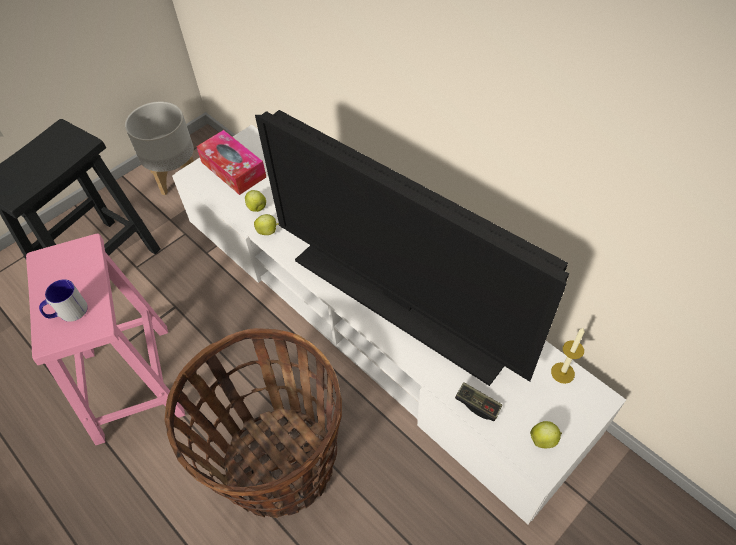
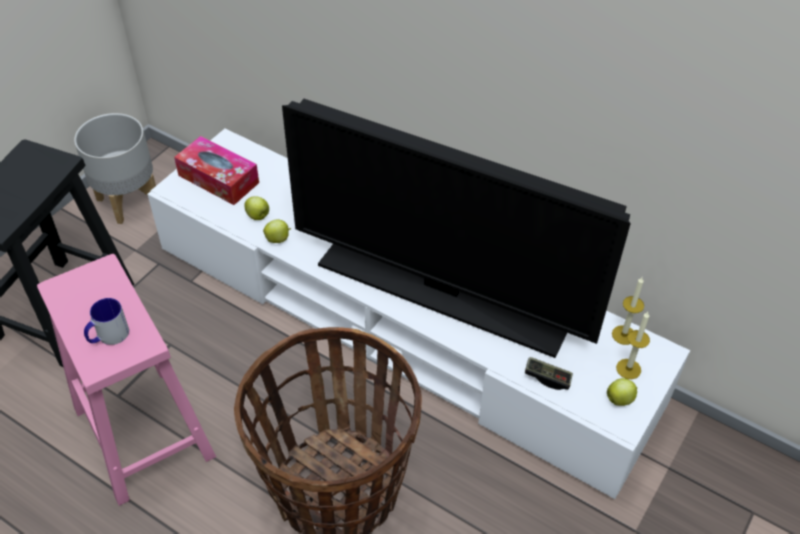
camera: 15 degrees left, 5 degrees down
(559, 409) = (628, 369): none -> candle

